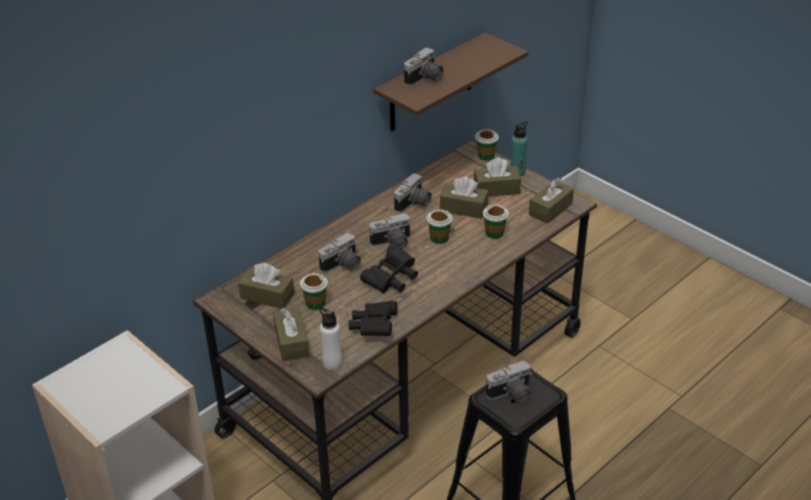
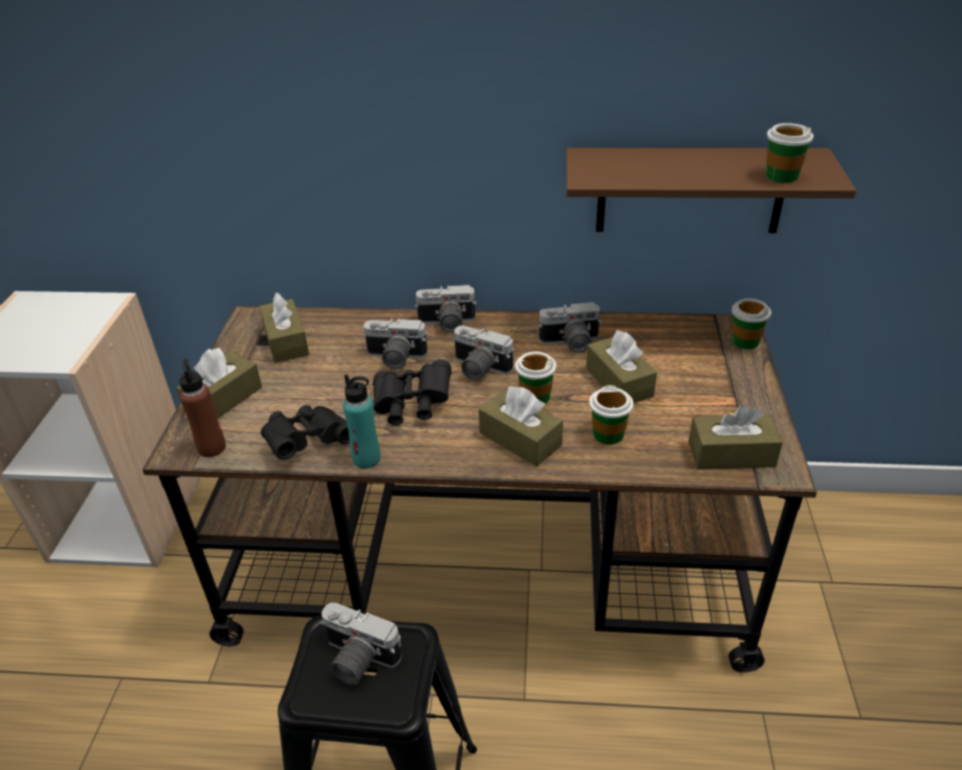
camera: 50 degrees right, 0 degrees up
(315, 303) = (307, 377): cup -> cup (781, 176)
(332, 363) = (212, 447): white bottle -> brown bottle
(425, 79) = (645, 162): camera -> camera (446, 324)
(496, 189) = (696, 386): brown tissue box -> brown tissue box (520, 439)
(517, 172) = (757, 382): turquoise bottle -> turquoise bottle (366, 459)

